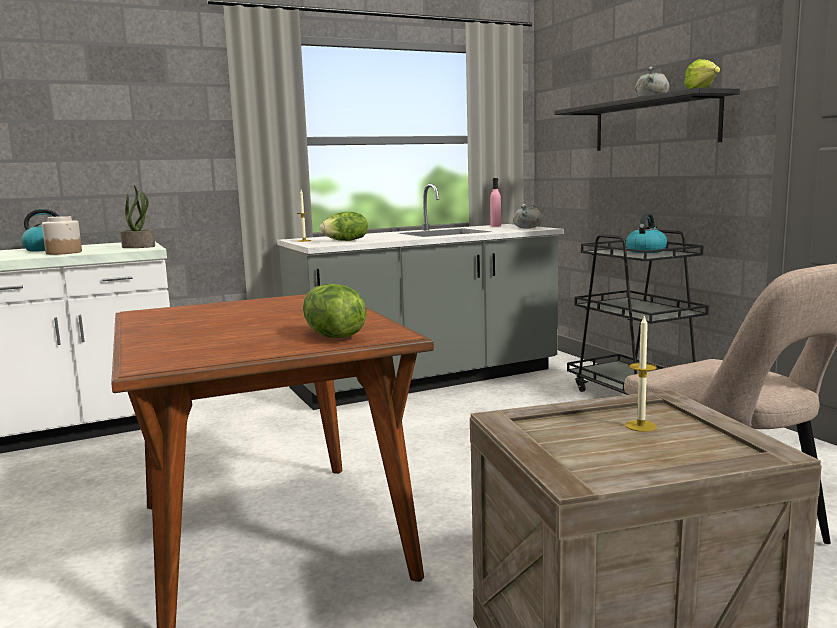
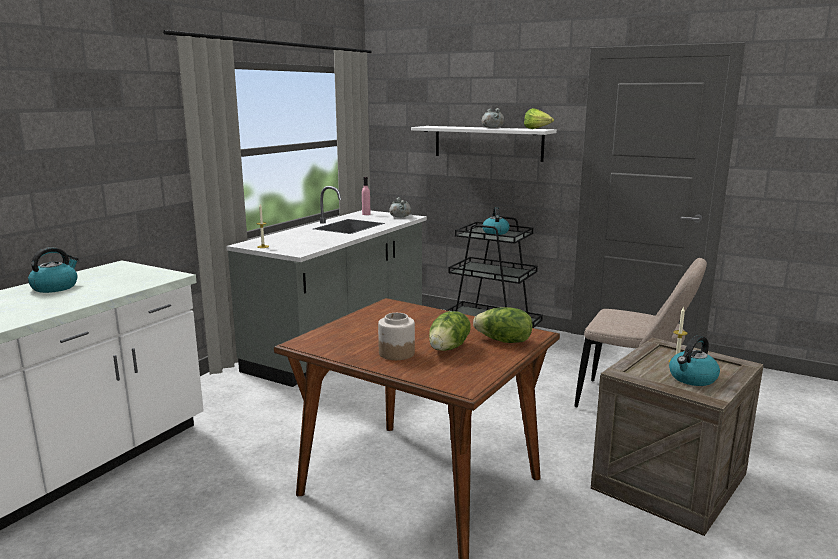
camera: 35 degrees left, 5 degrees up
(64, 252) = (104, 291): jar -> jar (396, 353)
(139, 247) = (156, 274): potted plant -> none
(346, 241) = (303, 244): lettuce -> lettuce (449, 348)
(615, 451) = (692, 378): none -> kettle
(654, 124) = (488, 143): black shelf -> white shelf

